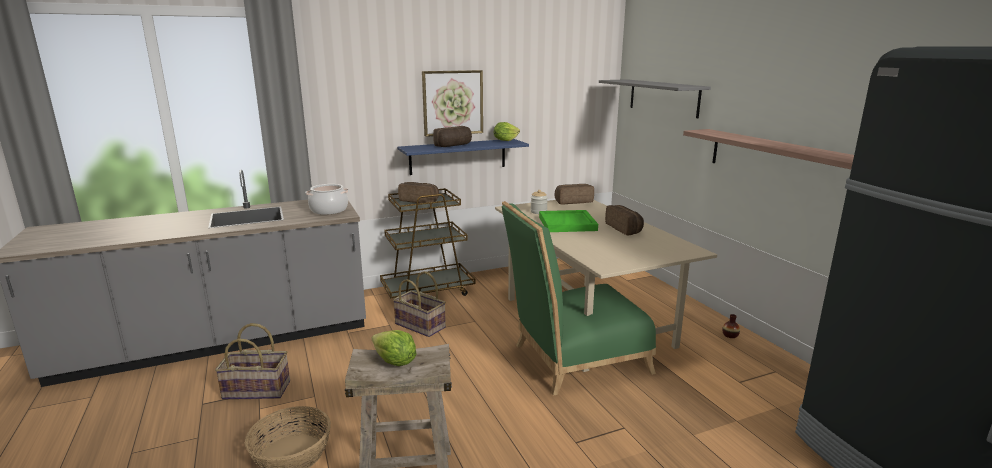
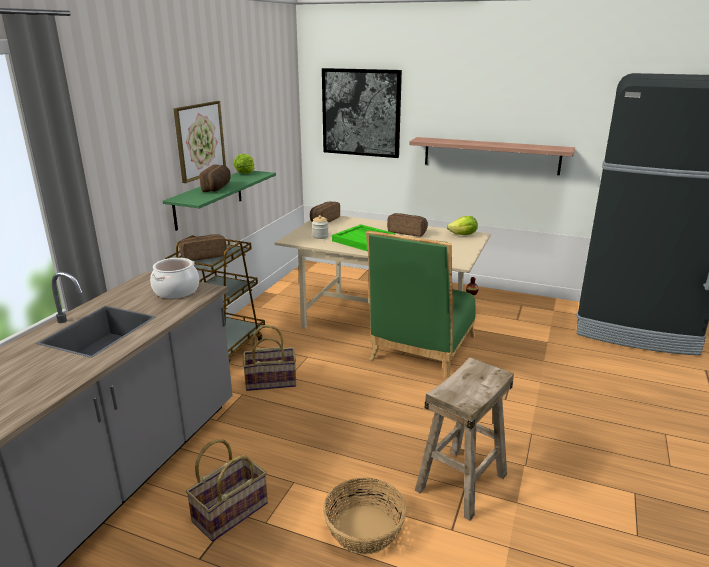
camera: 45 degrees left, 5 degrees up
(395, 362) = (467, 386): lettuce -> lettuce (463, 235)
(458, 156) = (209, 199): blue shelf -> green shelf
(663, 97) = (361, 112): grey shelf -> picture

